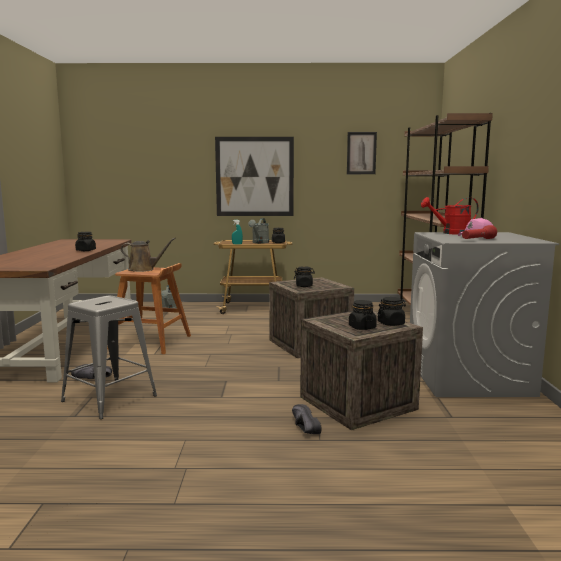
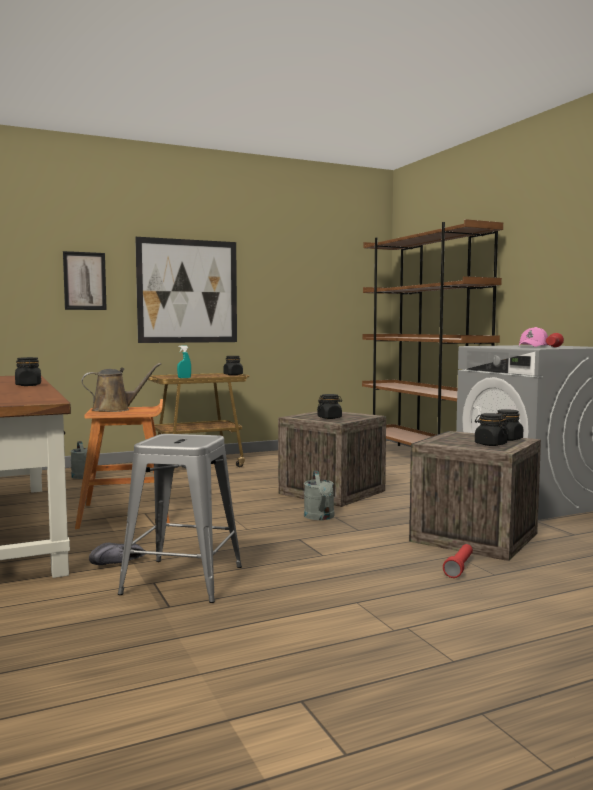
camera: 25 degrees left, 5 degrees down
(259, 242) = (207, 376): grey watering can -> grey watering can (320, 517)
(302, 428) = (459, 567): black shoe -> red flashlight
(361, 153) = (313, 266): picture -> picture (84, 281)
(451, 233) = (499, 345): red watering can -> none

